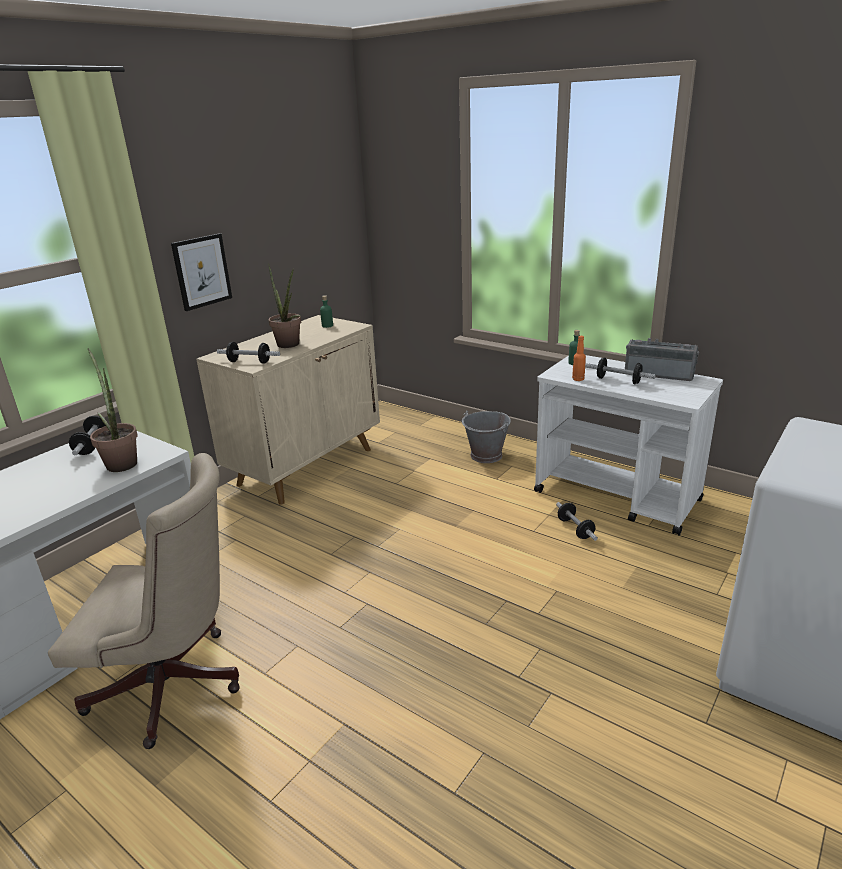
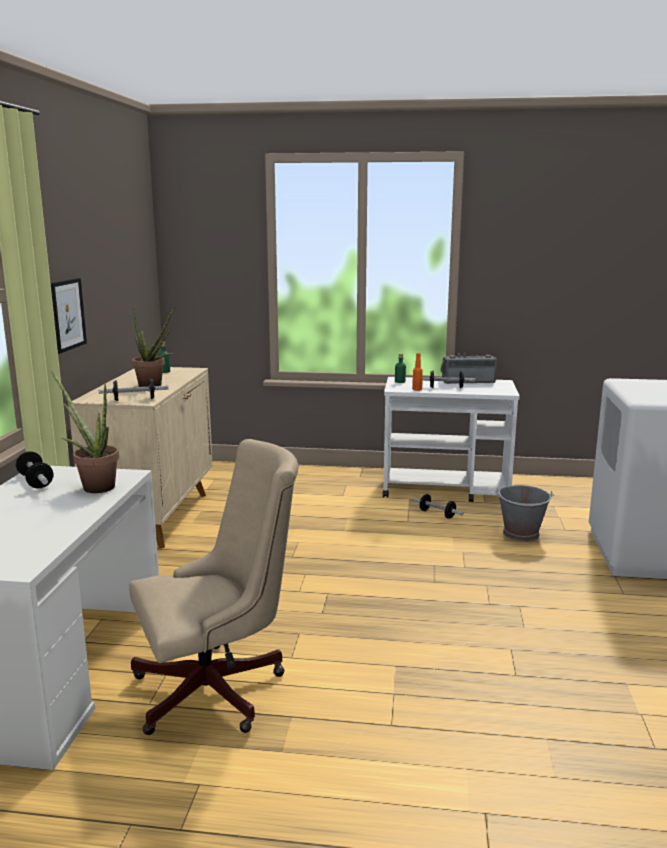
camera: 30 degrees left, 10 degrees down
(486, 456) = (317, 482): grey bucket -> grey bucket (521, 534)

